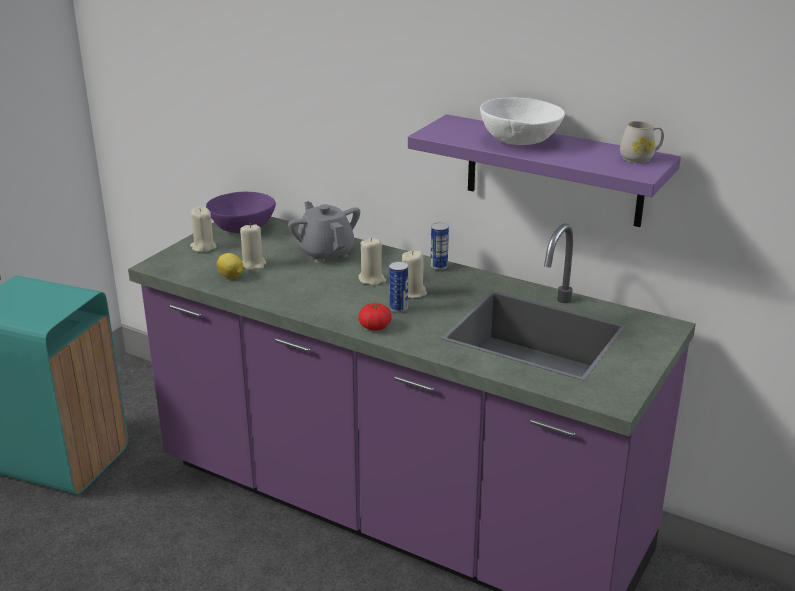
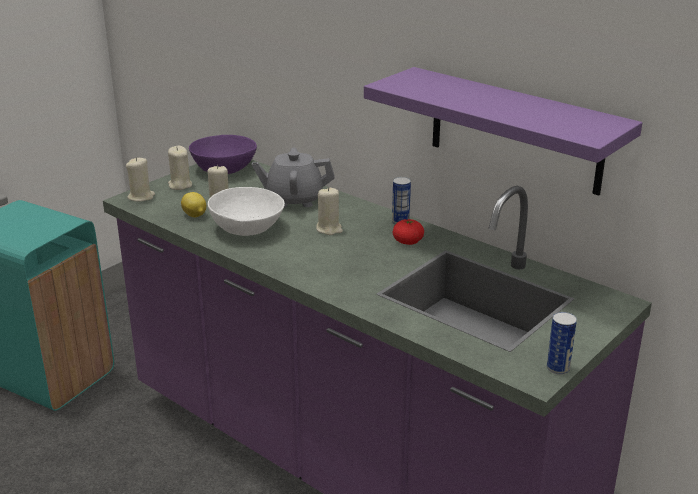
camera: 10 degrees right, 0 degrees up
(326, 253) = (294, 199): grey teapot -> grey teapot turned 75 degrees counterclockwise
(375, 327) = (314, 276): tomato -> tomato (408, 242)
(398, 308) = (344, 260): can -> can (558, 368)
(412, 293) = (364, 245): beige candle -> beige candle (141, 197)
(520, 140) = (476, 96): white bowl -> white bowl (247, 228)
(640, 158) = (596, 121): white mug -> none

